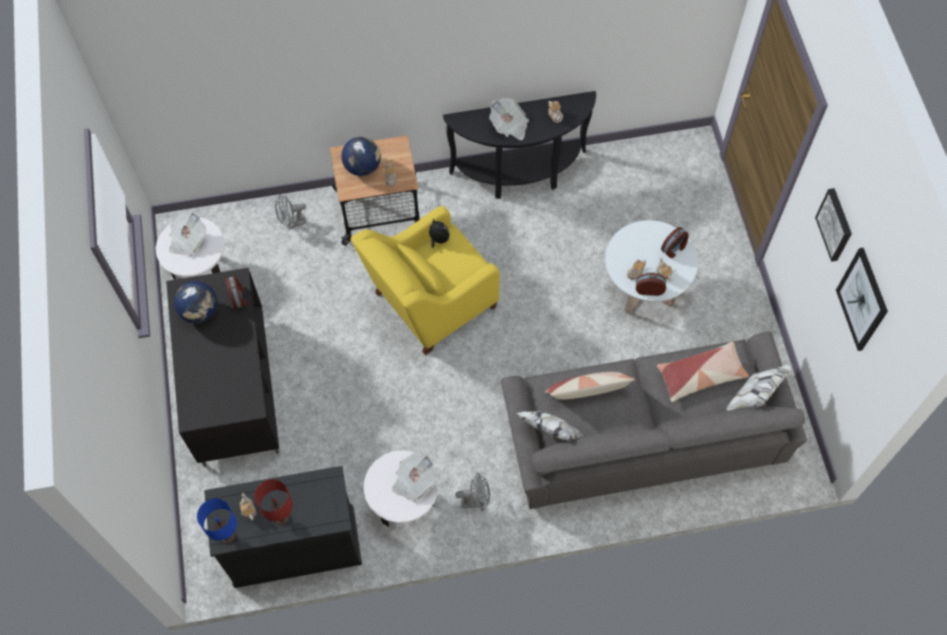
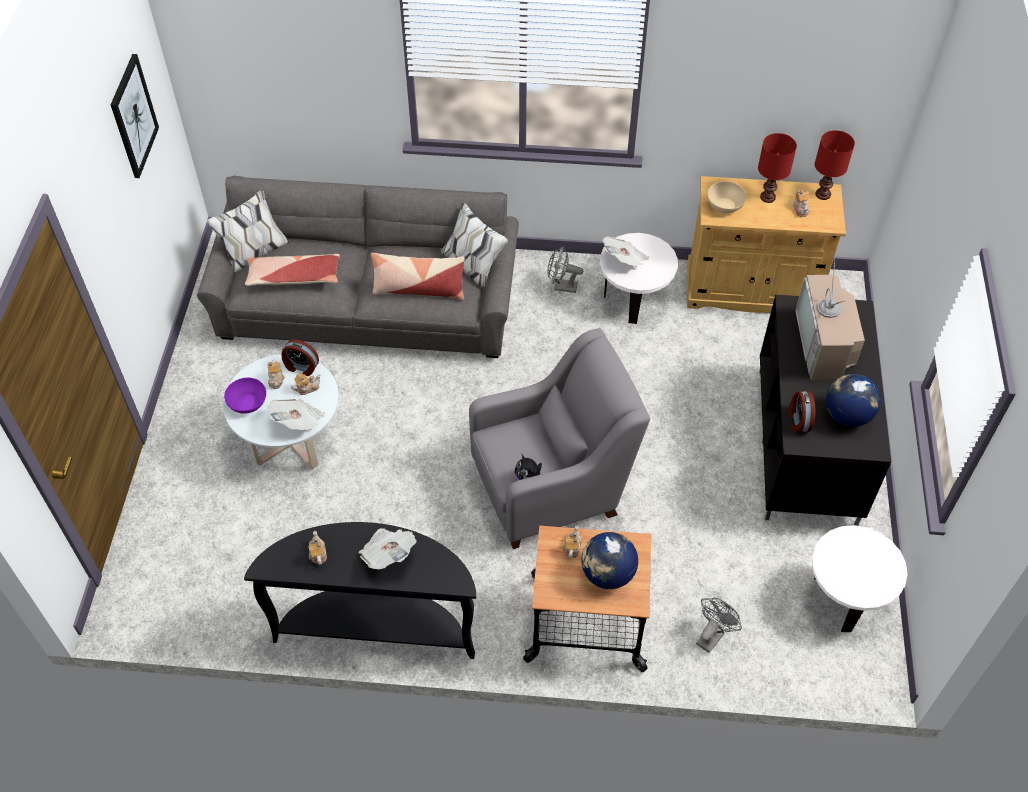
camera: 165 degrees left, 10 degrees down
(188, 240) = (862, 572): newspaper -> newspaper (298, 422)
(220, 374) = (824, 345): none -> television
(228, 536) = (822, 194): blue table lamp -> red table lamp
(292, 223) = (712, 635): grey fan -> grey fan turned 45 degrees counterclockwise
(294, 546) = (751, 289): black cabinet -> beige cabinet
(322, 495) = (725, 205): none -> beige bowl
(430, 303) = (552, 486): yellow armchair -> grey armchair
(674, 248) = (247, 403): alarm clock -> purple bowl
(836, 224) = (106, 179): picture -> none

